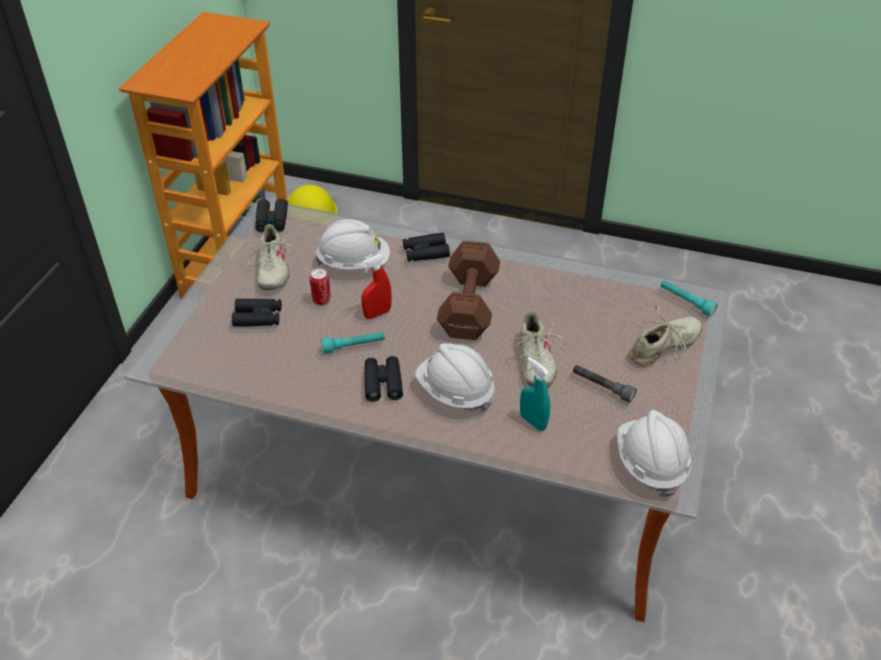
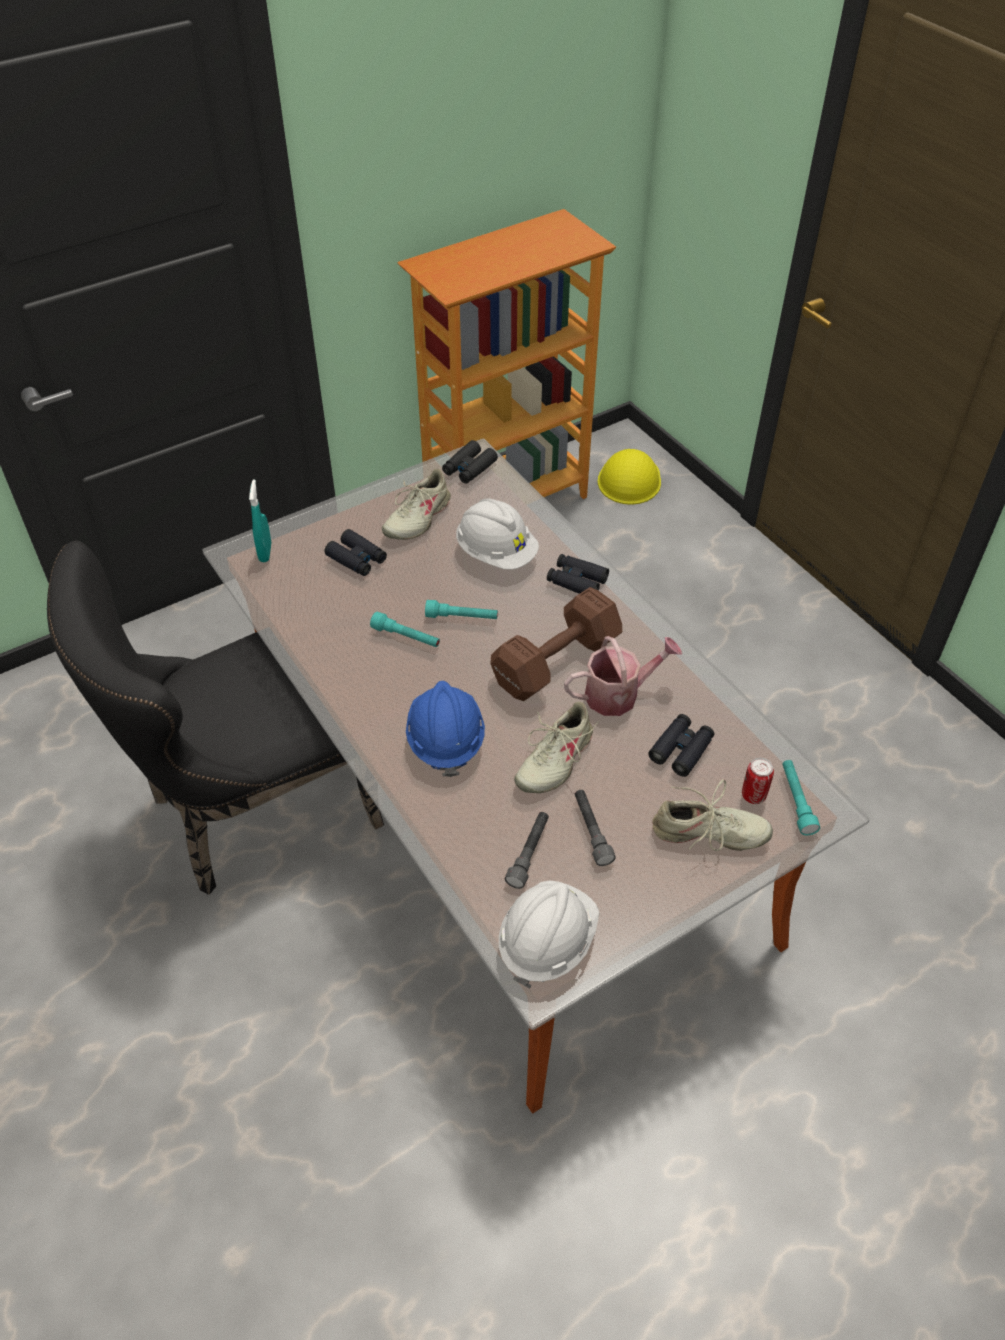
camera: 40 degrees right, 5 degrees up
(260, 578) = (250, 812): none -> black chair
(321, 300) = (427, 574): can -> can (753, 795)
(377, 313) = (461, 617): red spray bottle -> turquoise flashlight
(383, 383) = (392, 689): black binoculars -> black binoculars (681, 749)
(455, 392) = (445, 740): white hard hat -> blue hard hat
(527, 302) = (618, 694): none -> watering can
(533, 422) = (483, 819): turquoise spray bottle -> turquoise spray bottle (265, 552)
(582, 423) = (529, 853): none -> grey flashlight

